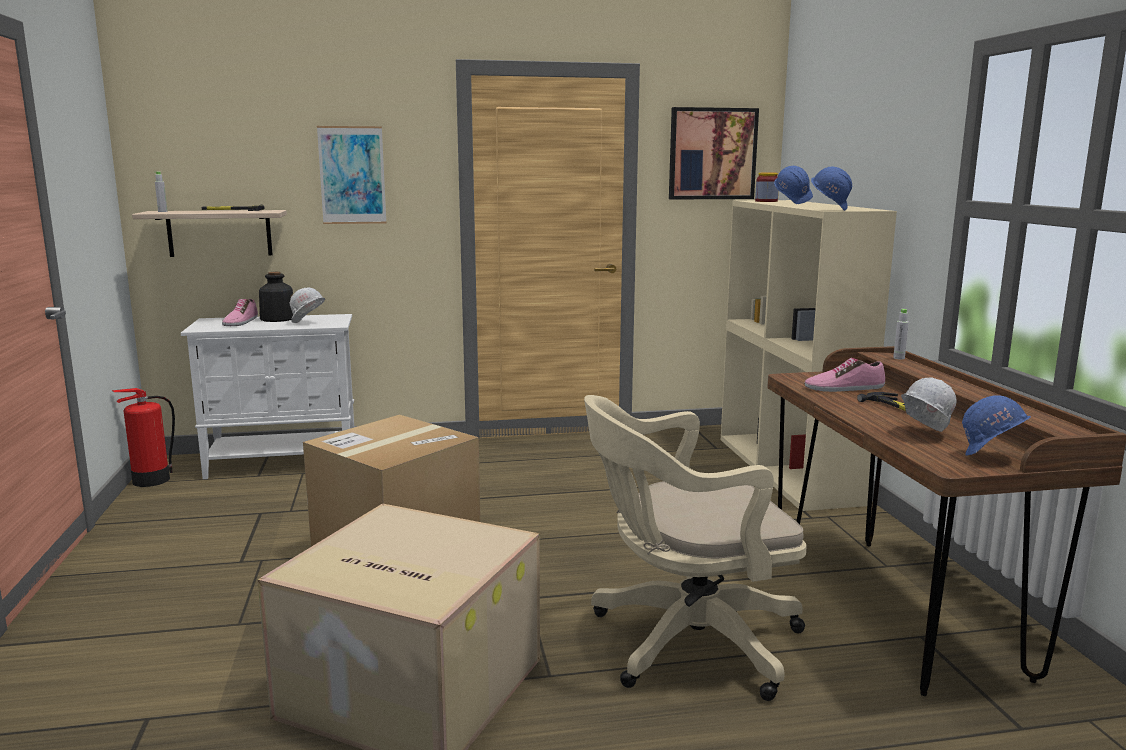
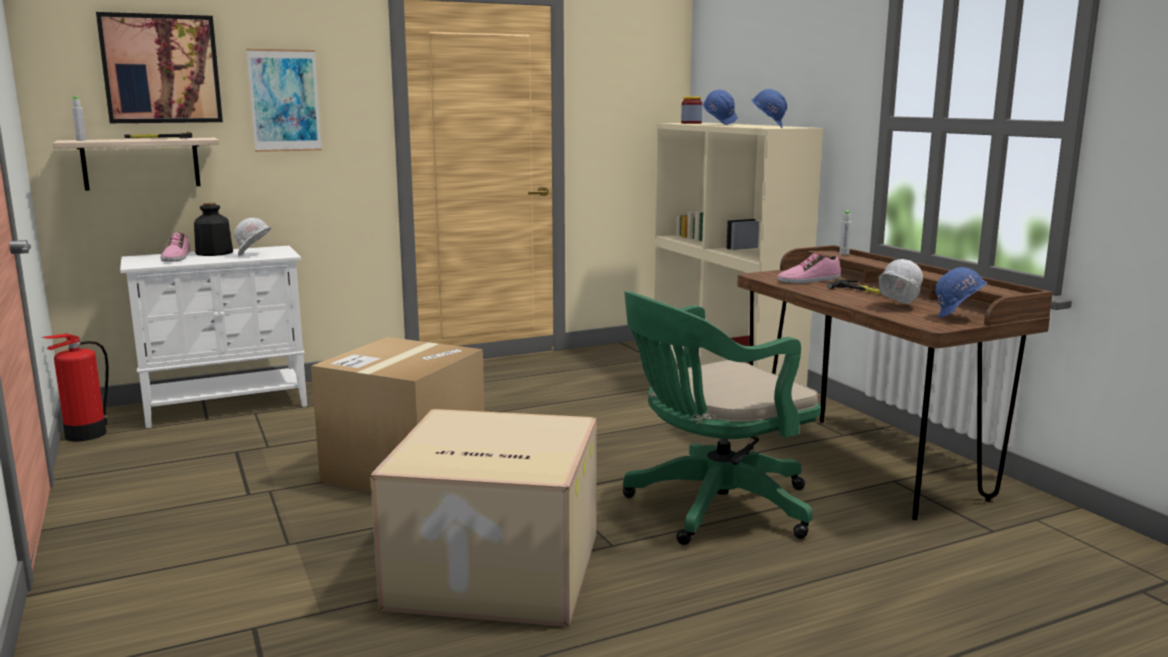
camera: 15 degrees left, 0 degrees up
(685, 643) = (712, 508): beige office chair -> green office chair
(712, 154) = (630, 79): picture -> picture (161, 69)

